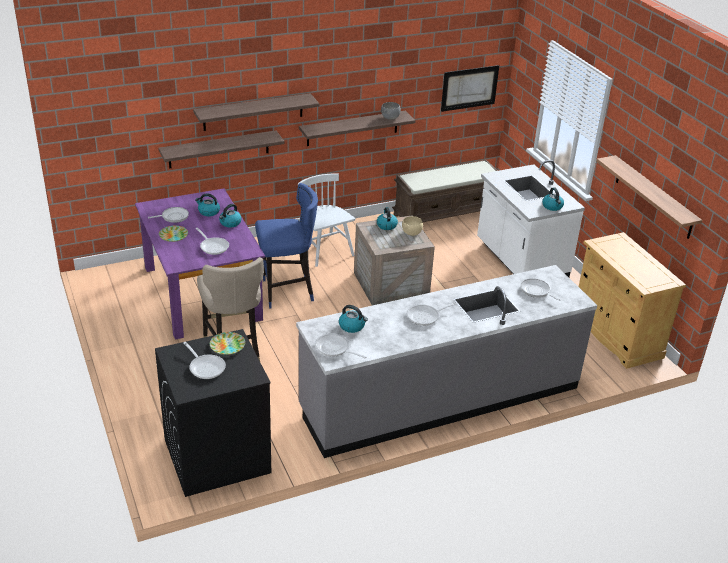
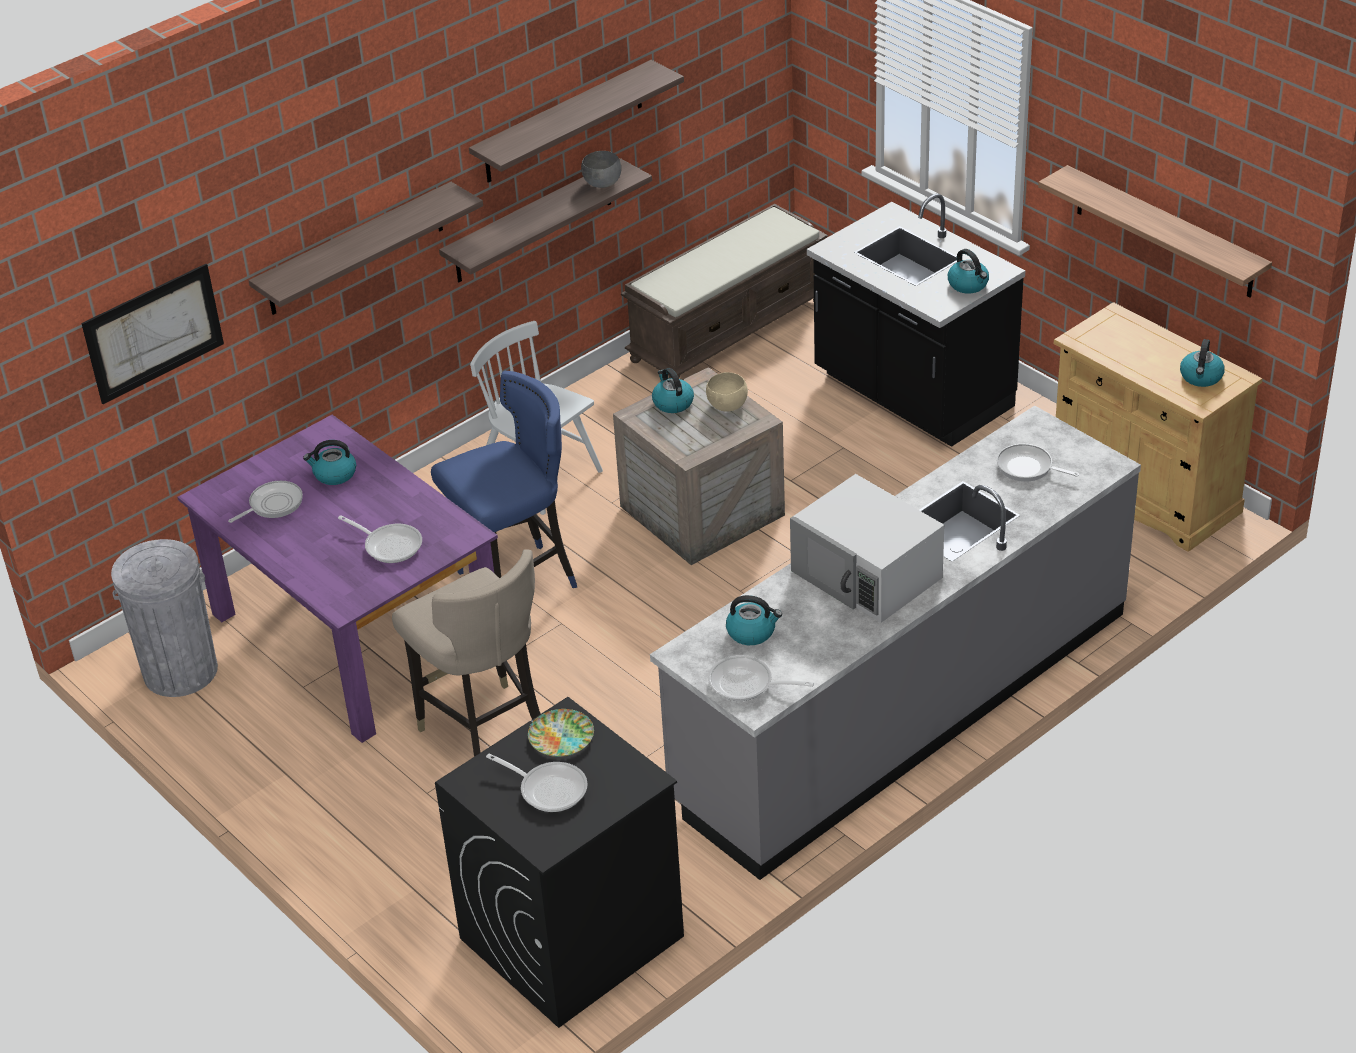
camera: 15 degrees left, 5 degrees up
(116, 286) = (180, 671): none -> grey trash can
(174, 235) = (300, 544): plate -> none
(219, 149) = (304, 341): shelf -> shelf (563, 123)
(230, 223) = (390, 486): kettle -> kettle (1201, 377)
(426, 316) = (867, 574): frying pan -> white microwave
(469, 88) = (725, 79): picture -> picture (153, 333)
(520, 261) = (912, 394): white counter -> black counter

